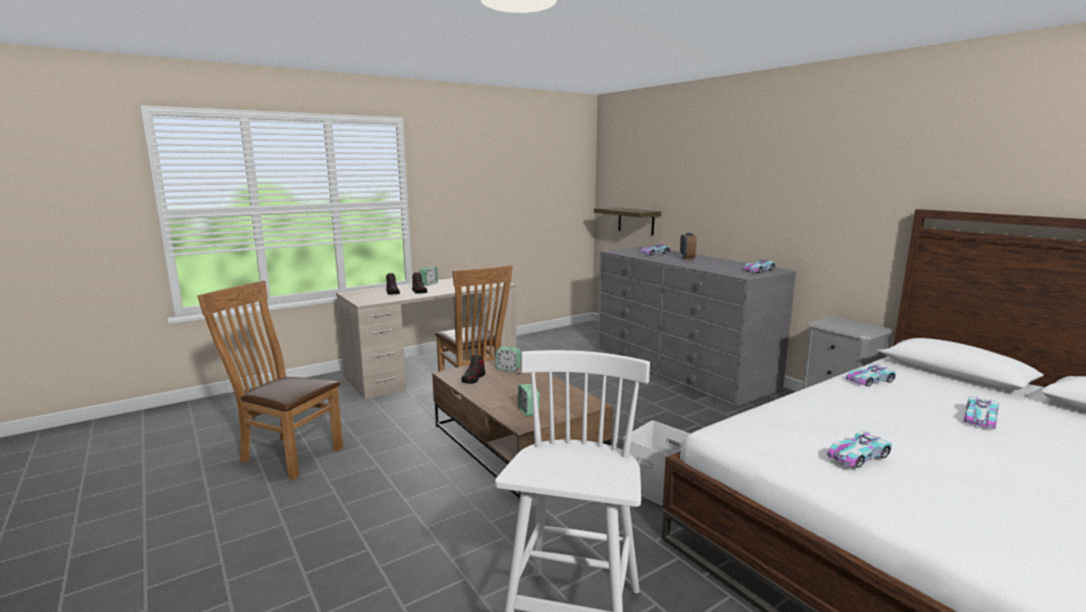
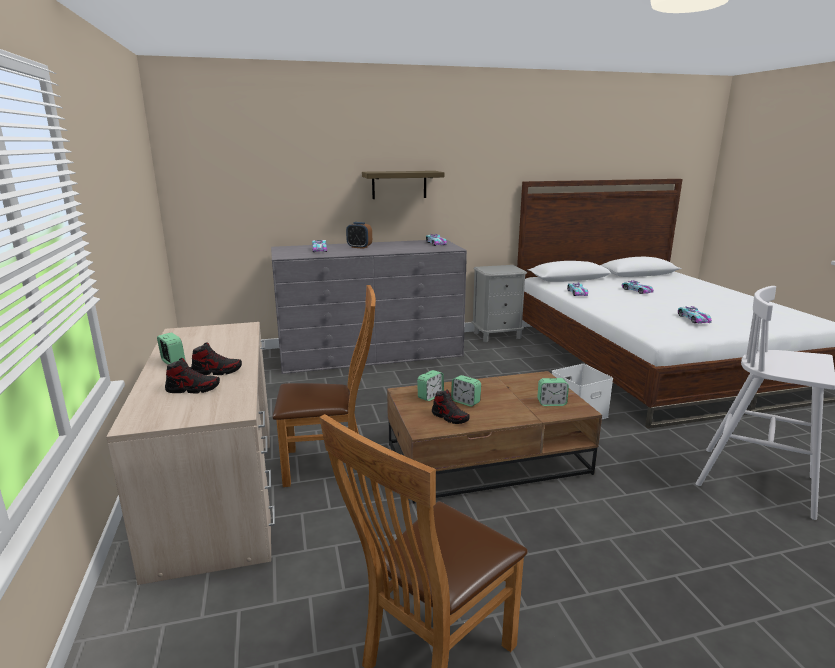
camera: 70 degrees left, 5 degrees up
(506, 380) = (465, 402): none -> alarm clock
(636, 221) = (245, 220): shelf -> shelf (399, 184)

